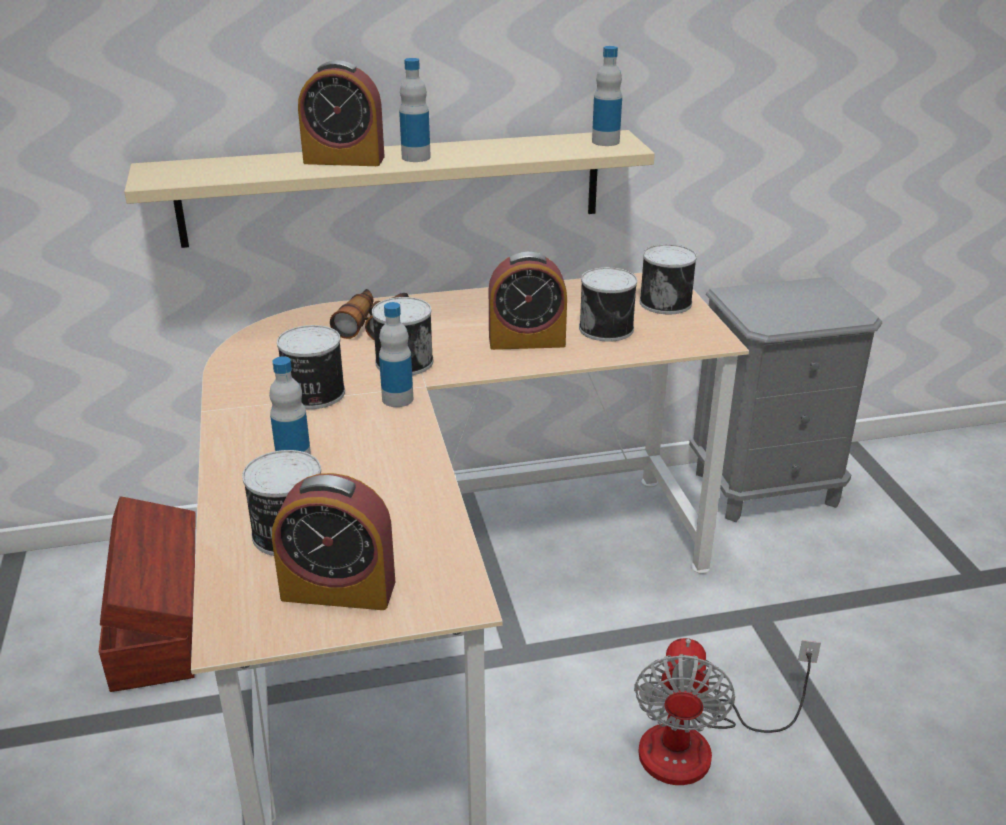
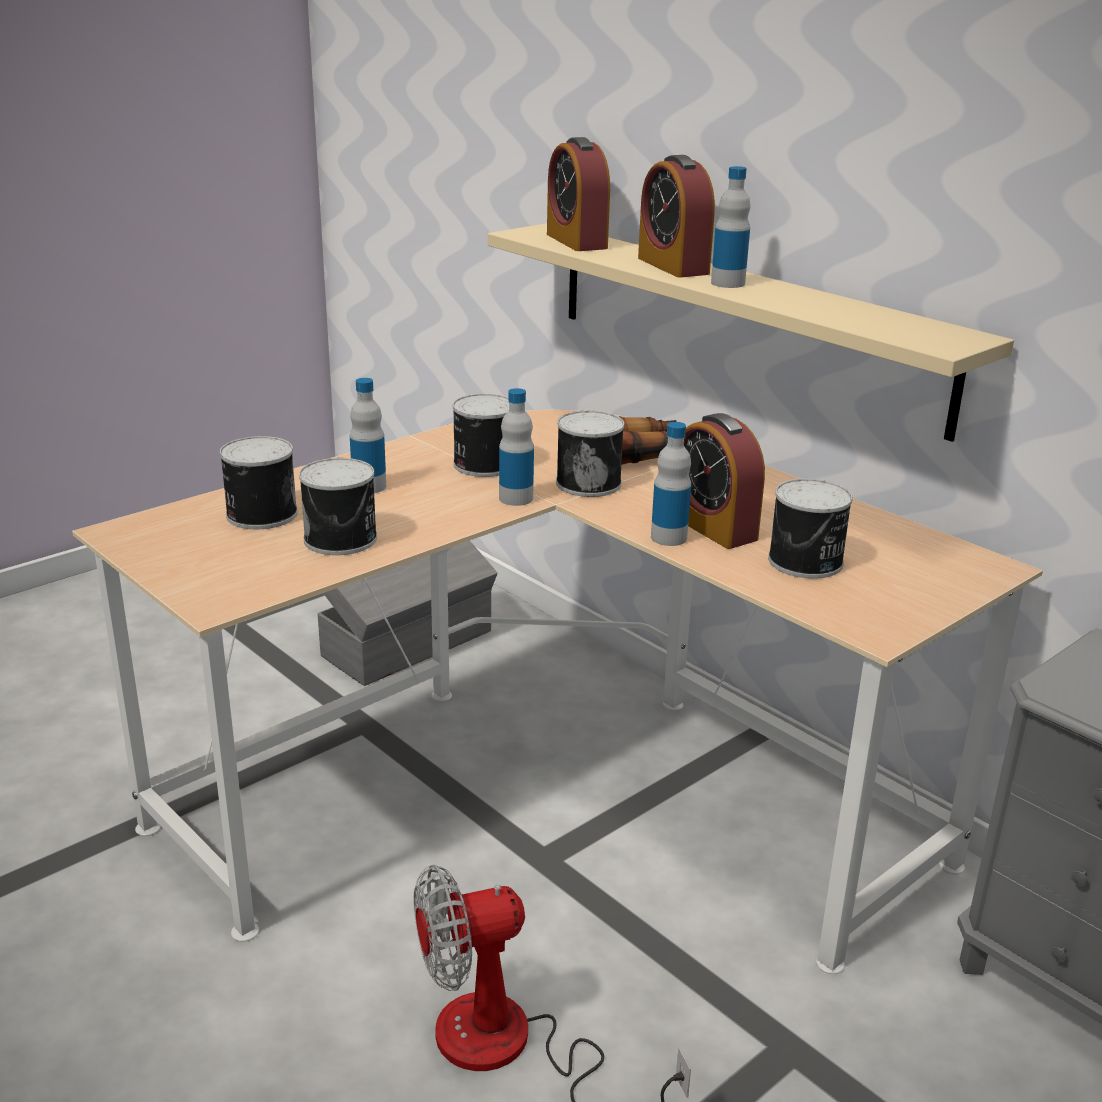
camera: 60 degrees right, 5 degrees down
(159, 624) = (410, 644): brown storage box -> grey storage box
(338, 590) = (197, 553): alarm clock -> alarm clock (576, 241)
(605, 142) = (940, 336): bottle -> bottle (668, 537)
(666, 302) = (933, 582): can -> can (342, 539)

